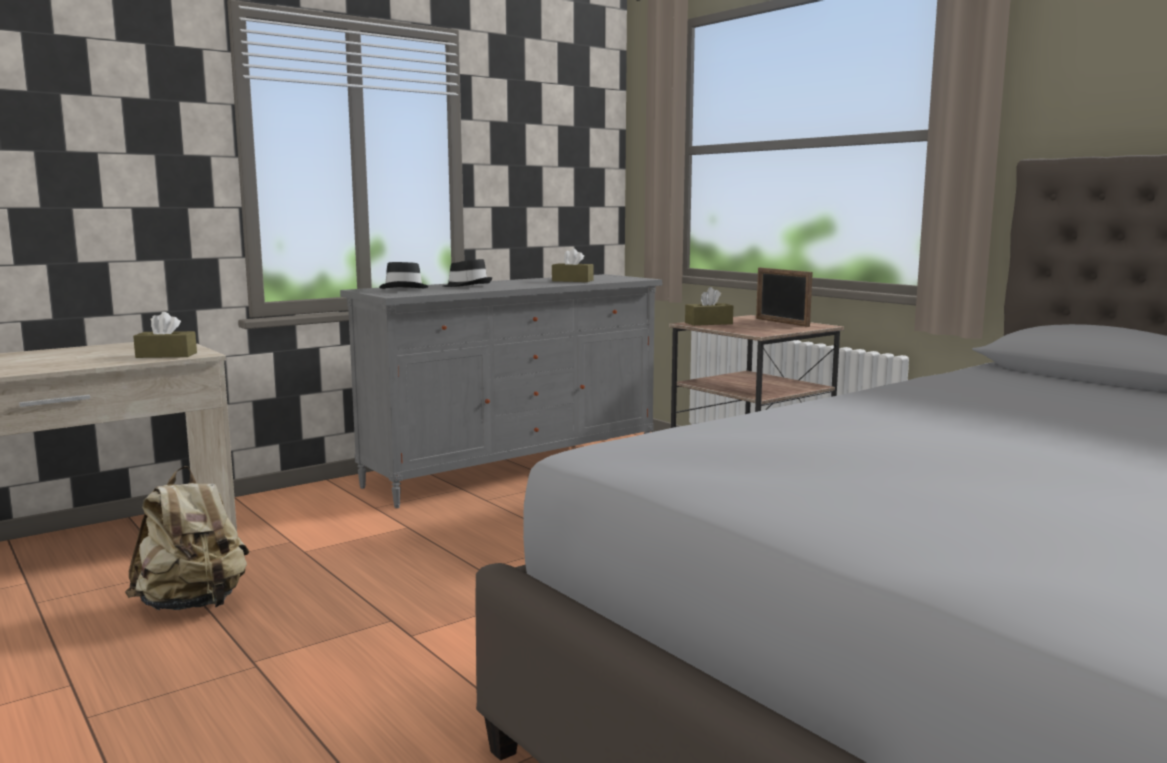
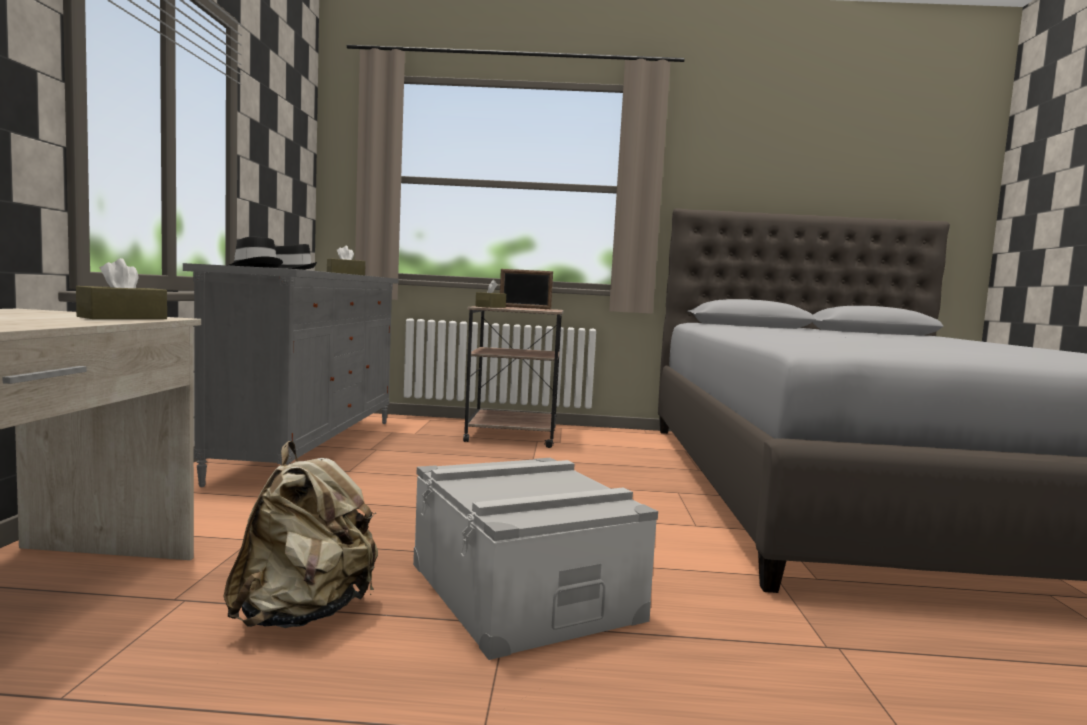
camera: 50 degrees left, 5 degrees down
(326, 650) = (523, 591): none -> grey storage box

